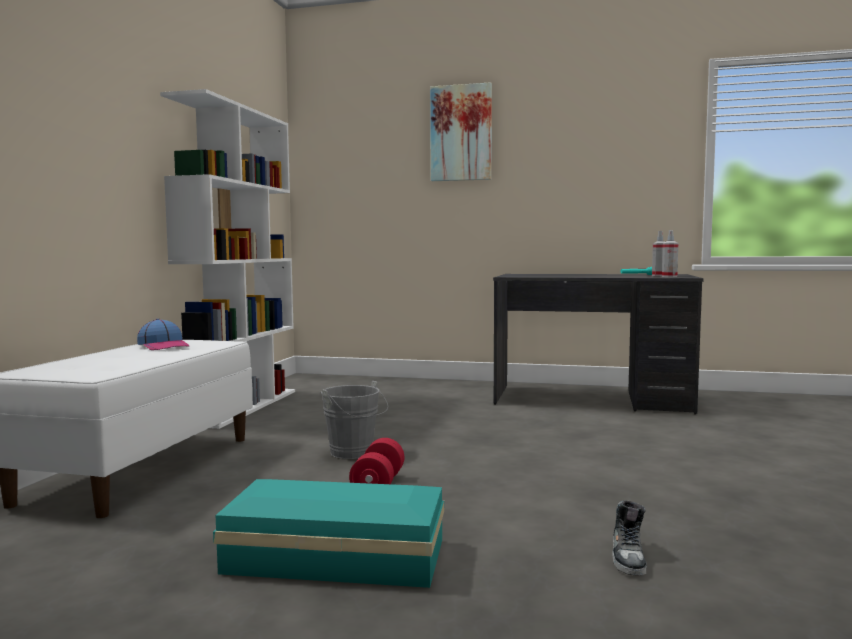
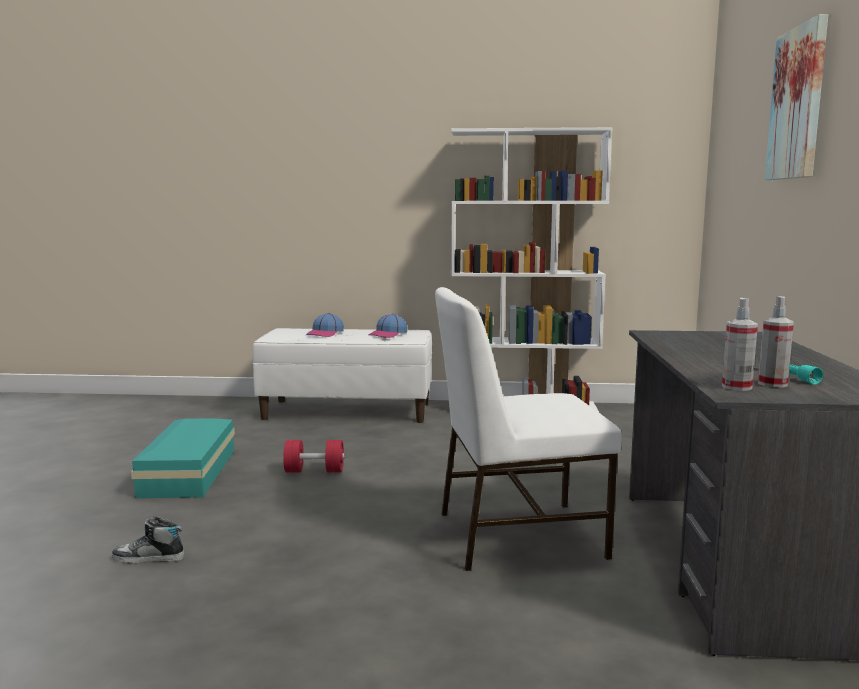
camera: 80 degrees right, 5 degrees up
(102, 360) = (325, 333): none -> cap
(354, 453) = (395, 456): grey bucket -> none
(554, 431) = (516, 534): none -> white chair

